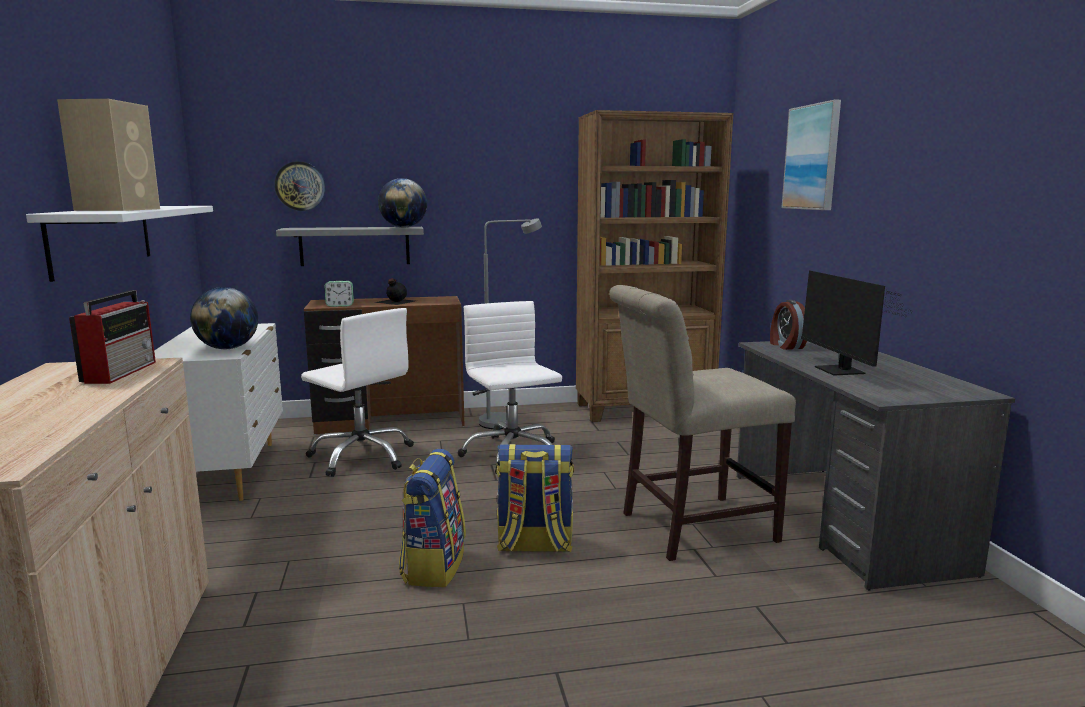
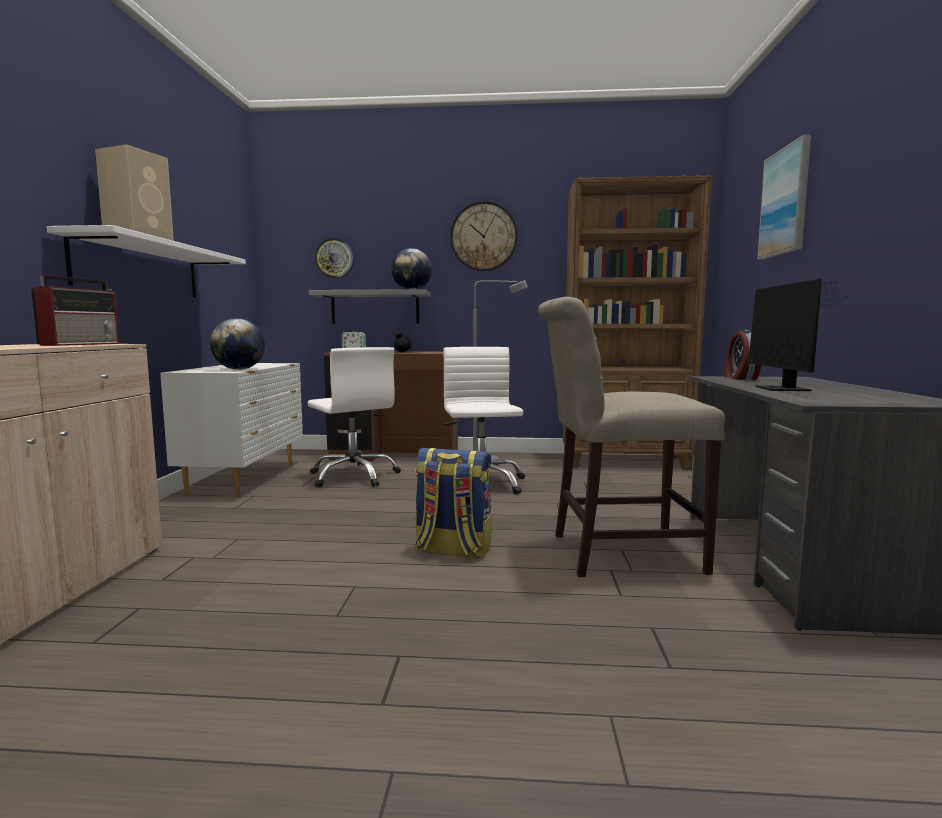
camera: 15 degrees right, 5 degrees down
(433, 566) = (350, 556): backpack -> none
(483, 163) = (483, 236): none -> wall clock

